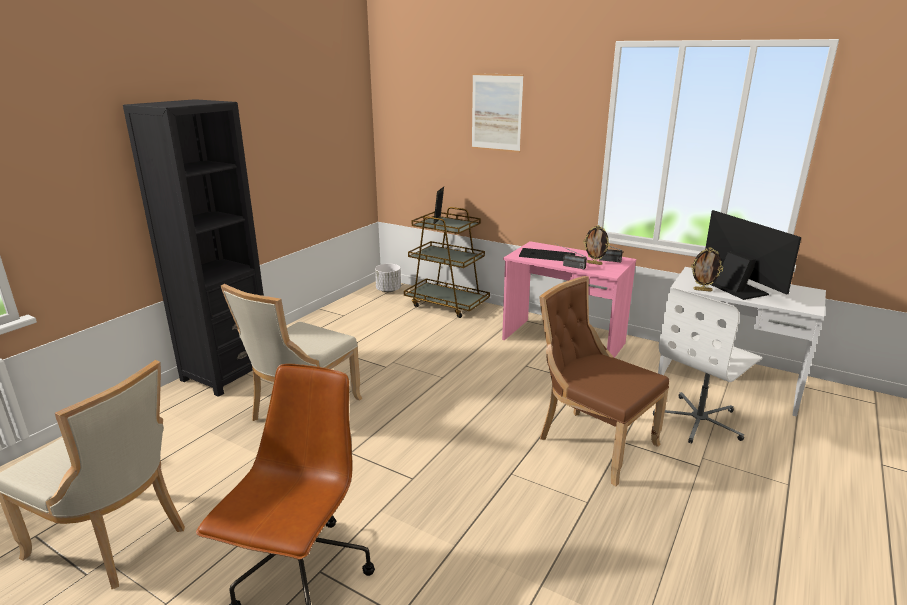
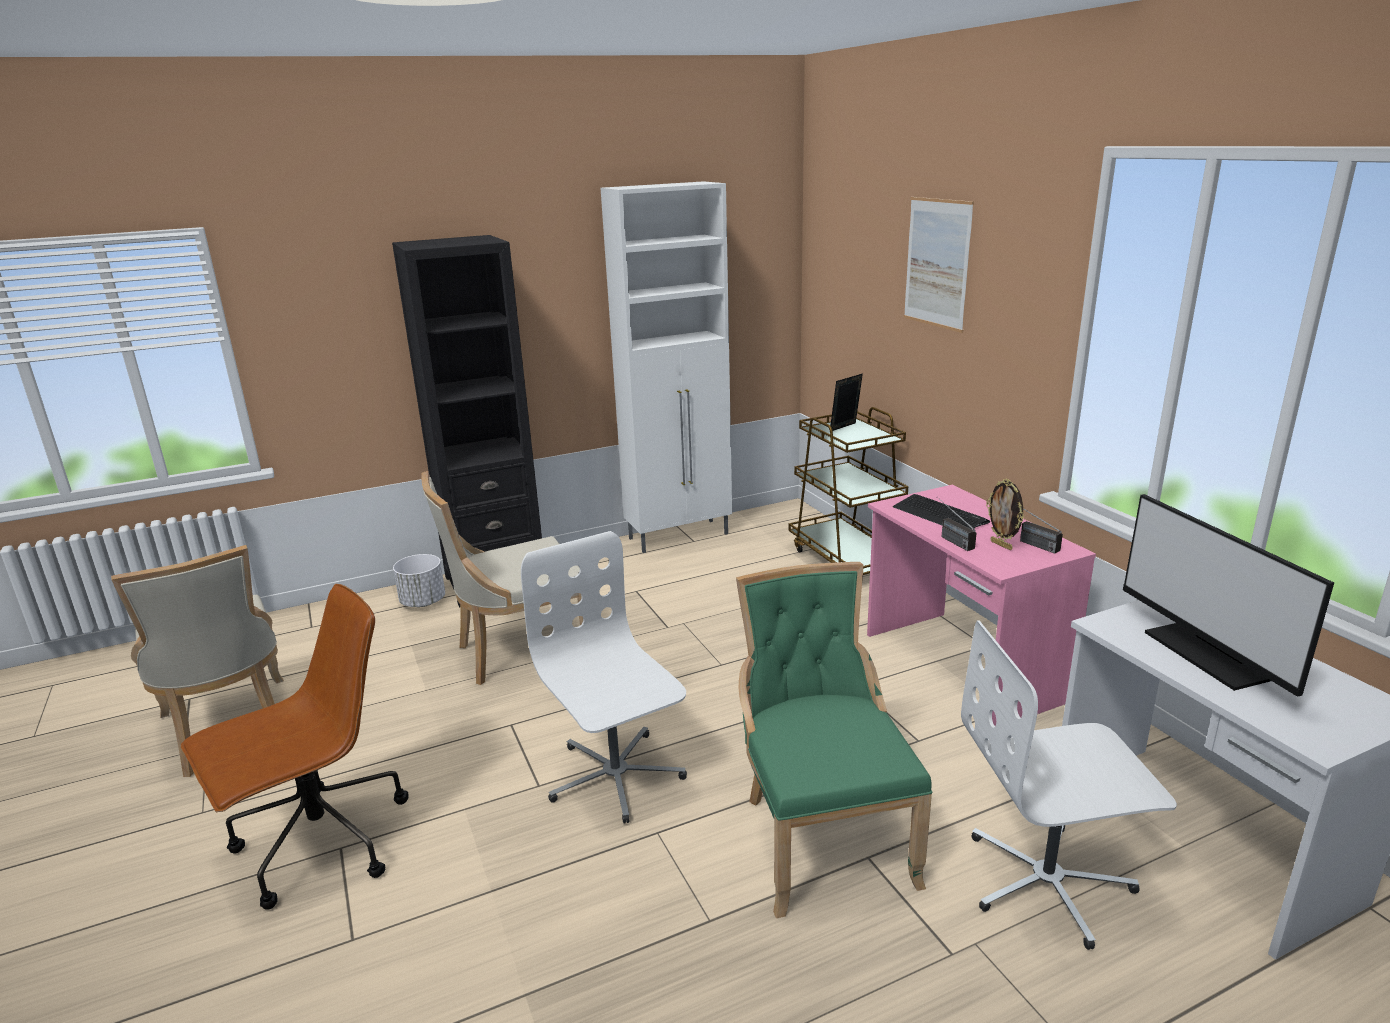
camera: 35 degrees right, 0 degrees up
(331, 314) = (680, 536): none -> white cabinet
(389, 290) = (789, 518): white planter -> white planter (423, 602)
(453, 455) = (615, 776): none -> white office chair
(592, 442) = (821, 838): brown chair -> green chair
(702, 290) = (1130, 641): picture frame -> none
(734, 287) = (1211, 654): monitor -> monitor turned 150 degrees clockwise

